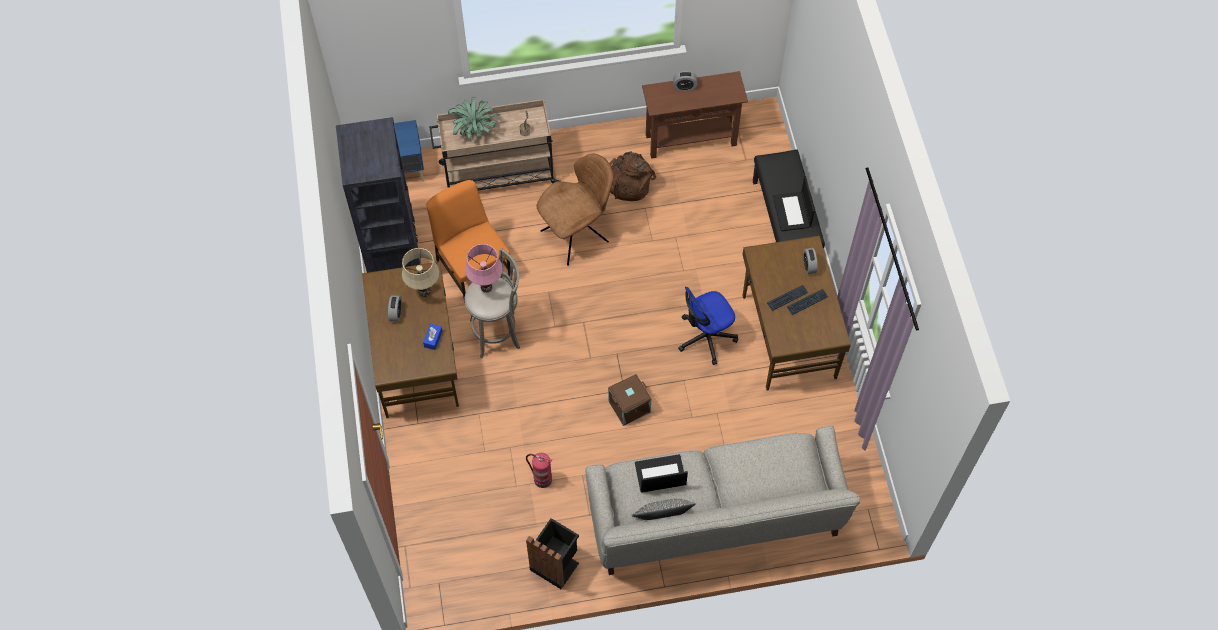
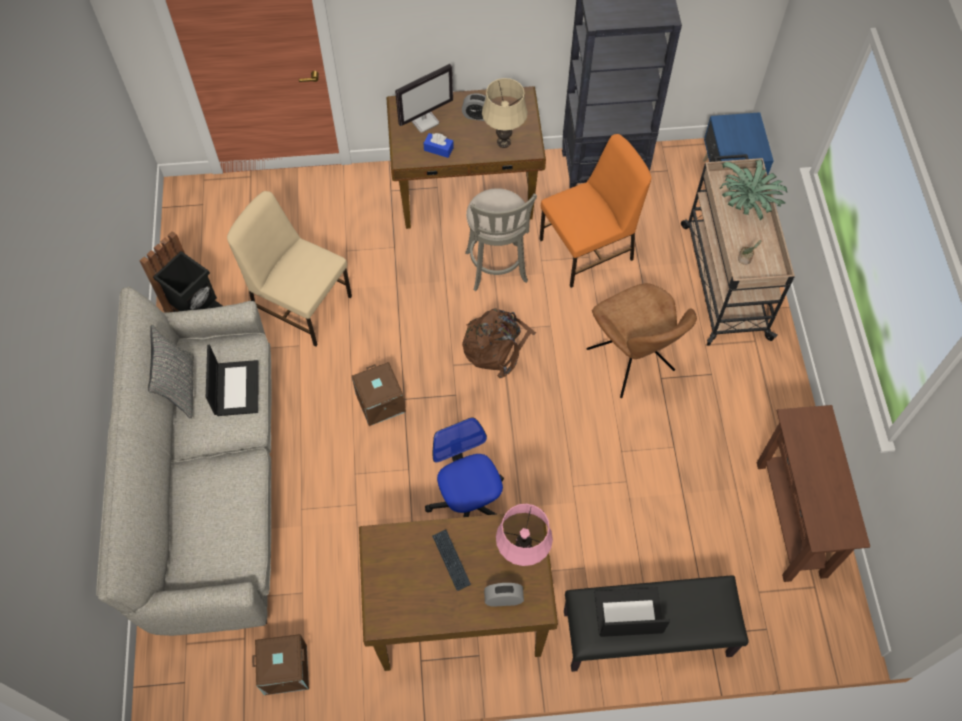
camera: 95 degrees right, 0 degrees up
(402, 352) = (425, 121): none -> monitor
(486, 287) = (508, 207): pink table lamp -> pink table lamp (522, 556)
(541, 479) = (301, 304): fire extinguisher -> beige chair
(628, 183) = (715, 429): brown backpack -> brown backpack (496, 346)
(684, 87) = (832, 462): alarm clock -> none
(807, 302) = (441, 588): keyboard -> none
(848, 443) = (285, 671): none -> brown storage box

